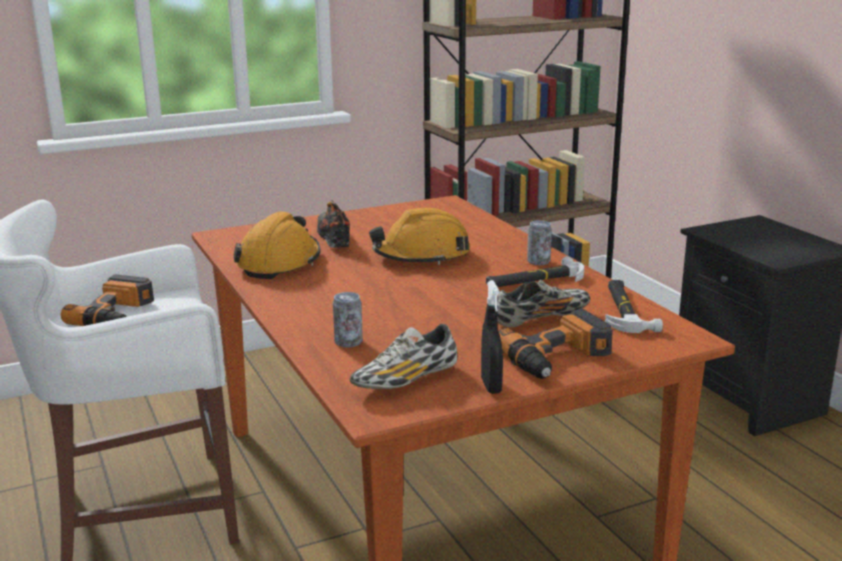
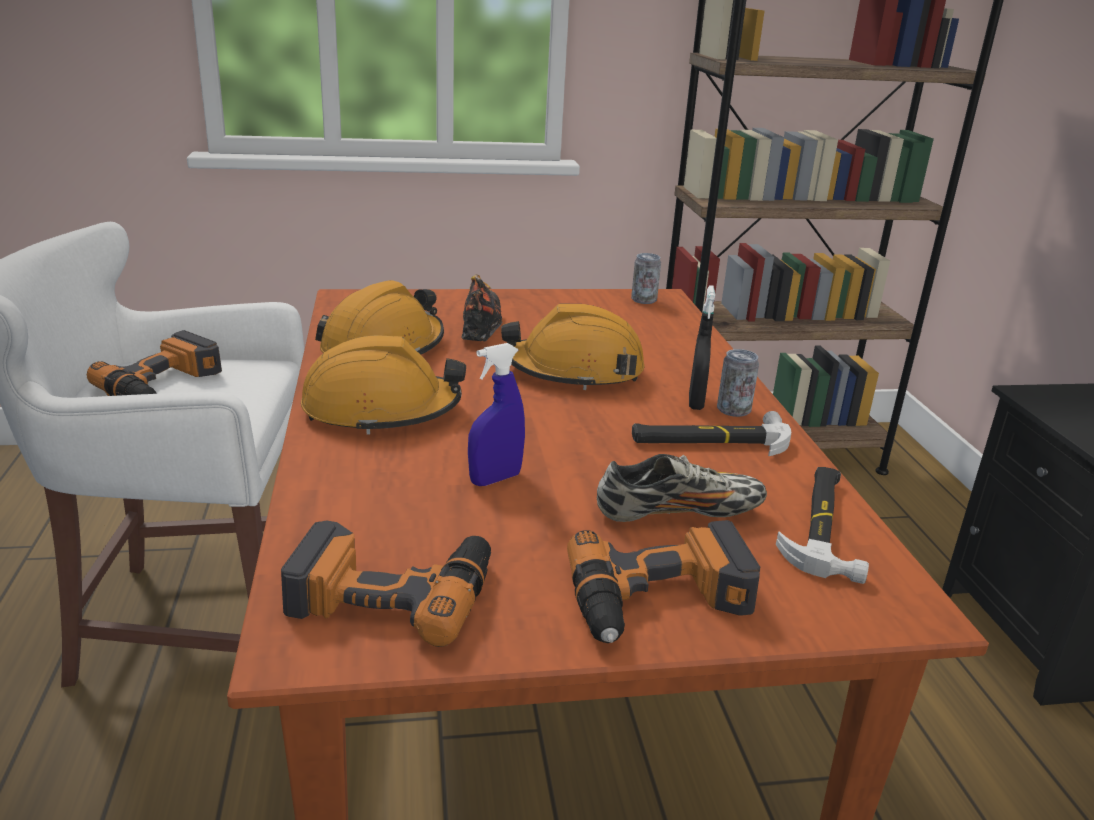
camera: 15 degrees right, 5 degrees up
(313, 297) = (381, 410): none -> orange hard hat
(348, 342) = (367, 496): can -> can (644, 300)
(406, 381) = (393, 591): shoe -> power drill
(419, 320) = (495, 479): none -> blue spray bottle
(491, 386) = (516, 635): black spray bottle -> black spray bottle (696, 402)

